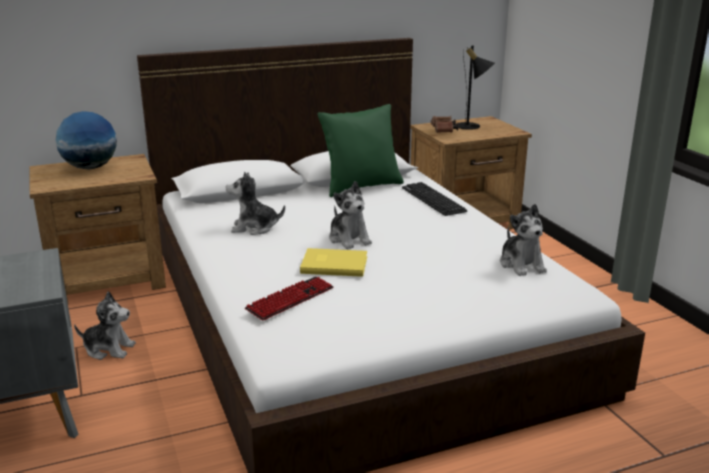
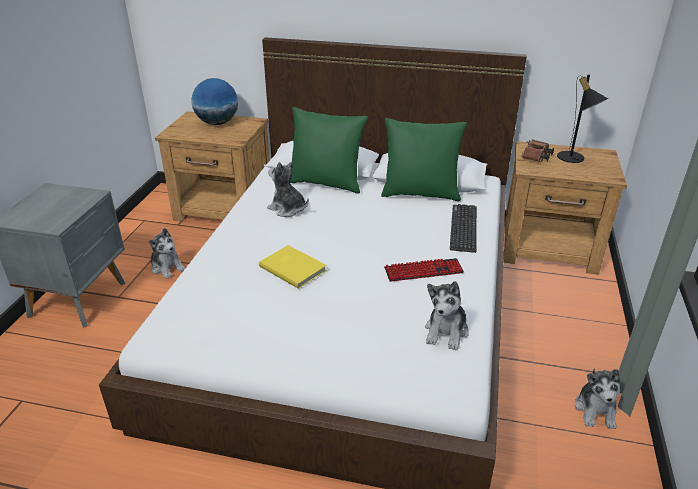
camera: 35 degrees right, 10 degrees up
(261, 200) = (326, 183): none -> green pillow
(290, 299) = (221, 289): keyboard -> keyboard (423, 271)
(349, 239) = (339, 246): plush toy -> plush toy (595, 410)

